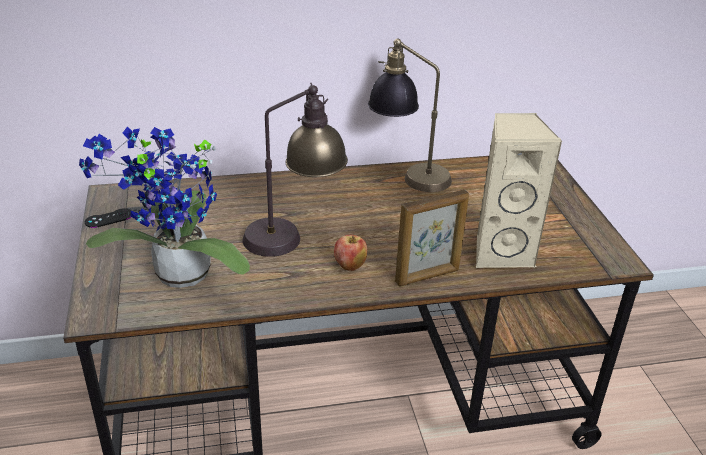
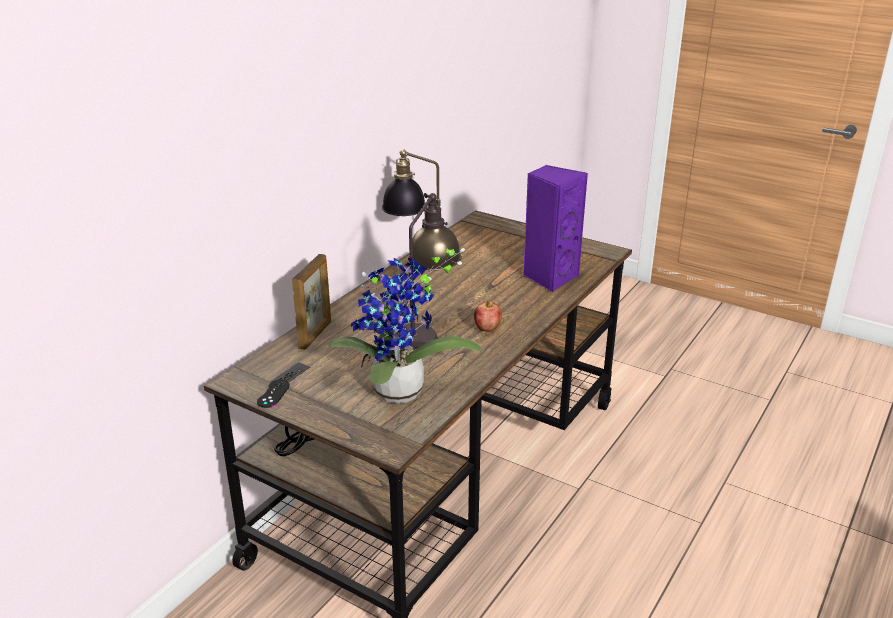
camera: 45 degrees left, 5 degrees down
(428, 276) = (537, 310): picture frame -> picture frame (315, 335)
(501, 252) = (549, 277): beige speaker -> purple speaker

